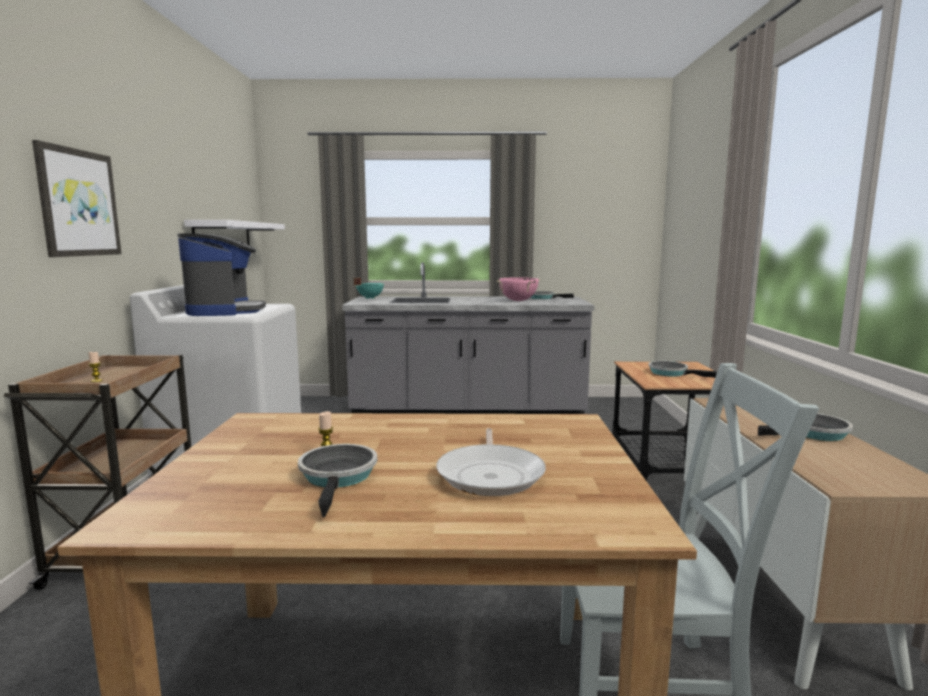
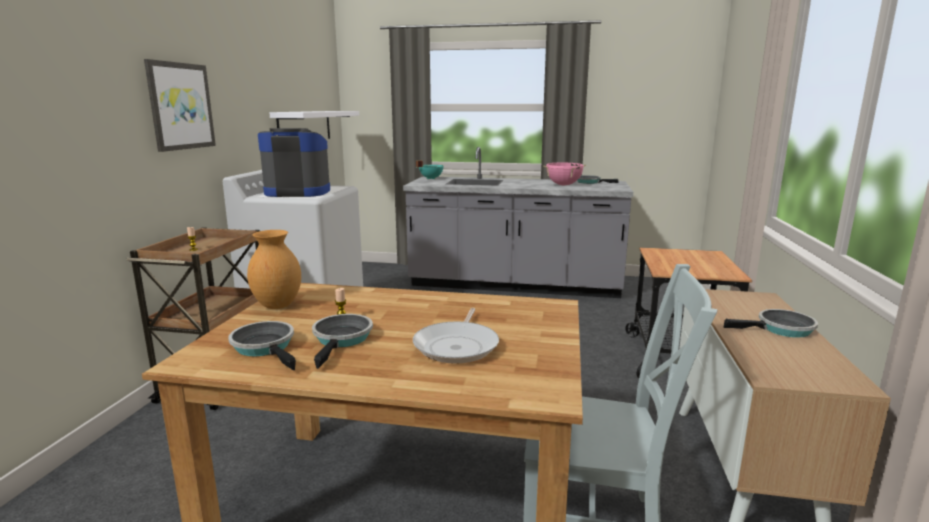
camera: 10 degrees right, 5 degrees up
(225, 311) = (297, 192): coffee machine -> coffee machine turned 90 degrees counterclockwise
(233, 441) = (277, 305): none -> brown vase
(671, 373) = (687, 262): frying pan -> frying pan (266, 347)

